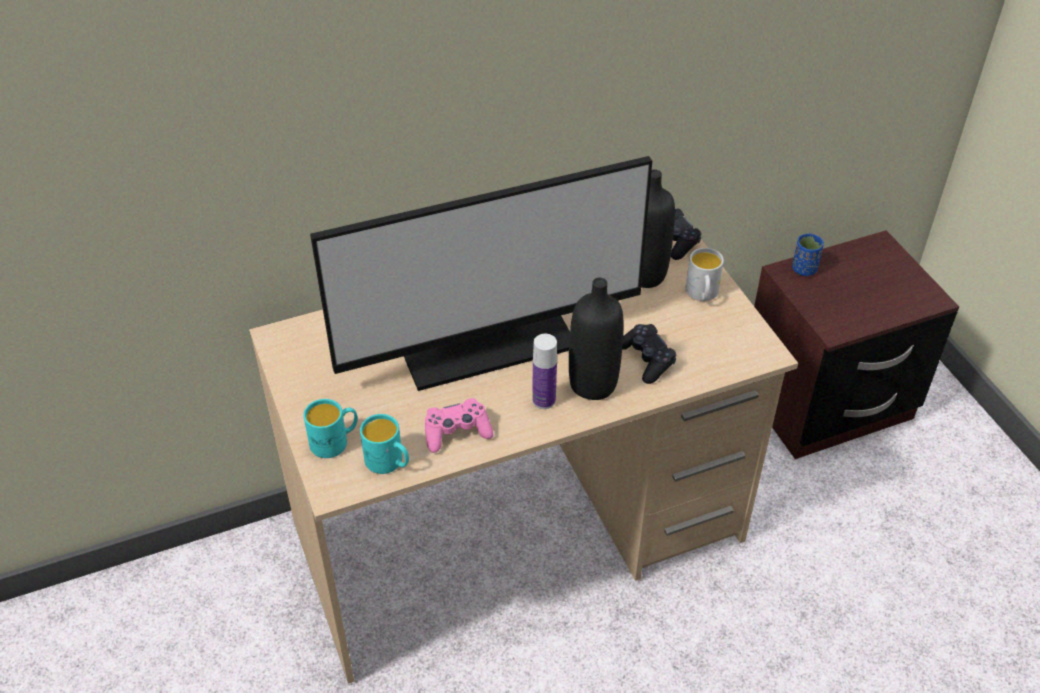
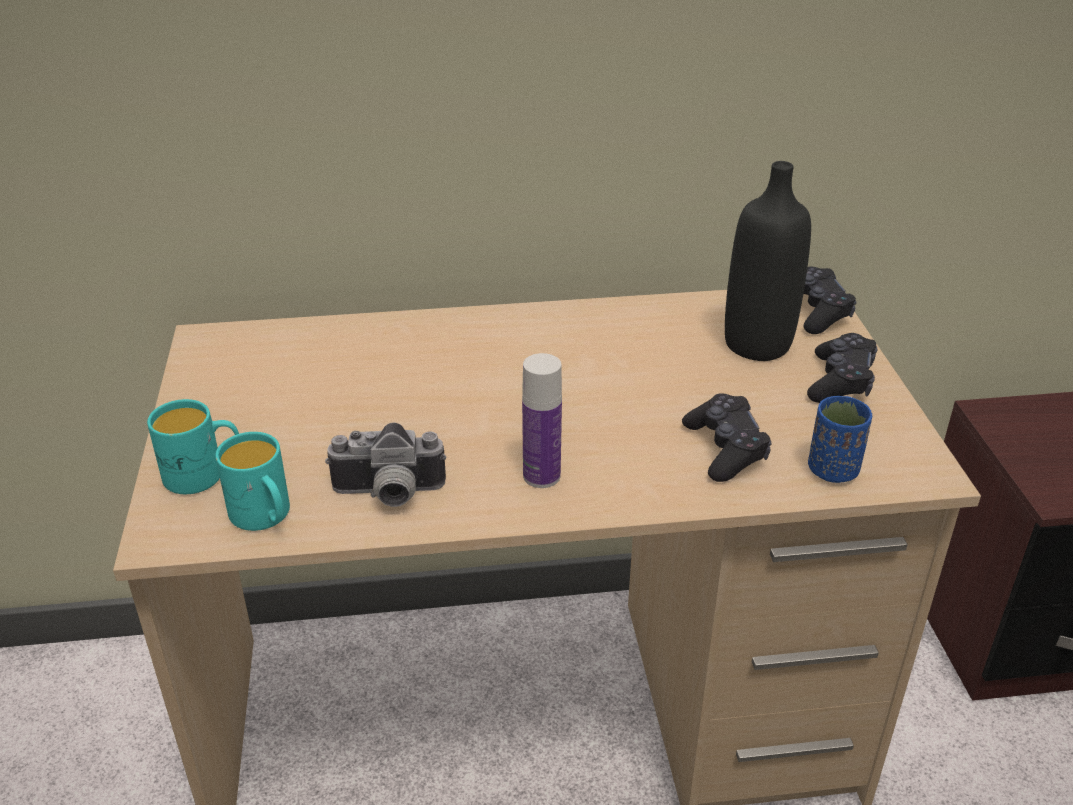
camera: 15 degrees right, 10 degrees down
(457, 432) = (388, 495): pink game controller -> camera
(484, 338) = (487, 384): monitor -> none
(593, 384) = (628, 467): black bottle -> none
(702, 295) = (840, 381): white mug -> black game controller
(804, 269) = (1019, 413): blue cup -> blue cup (833, 470)

